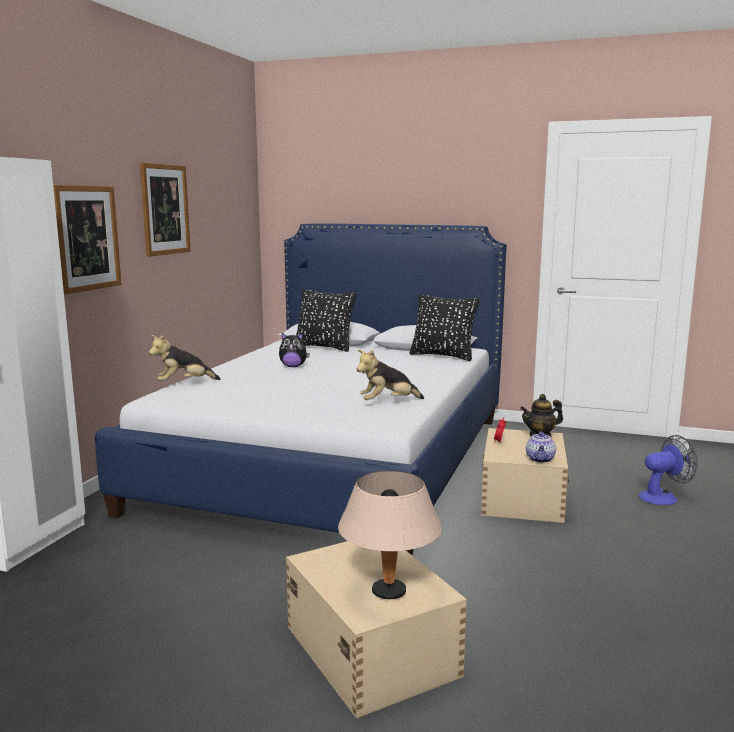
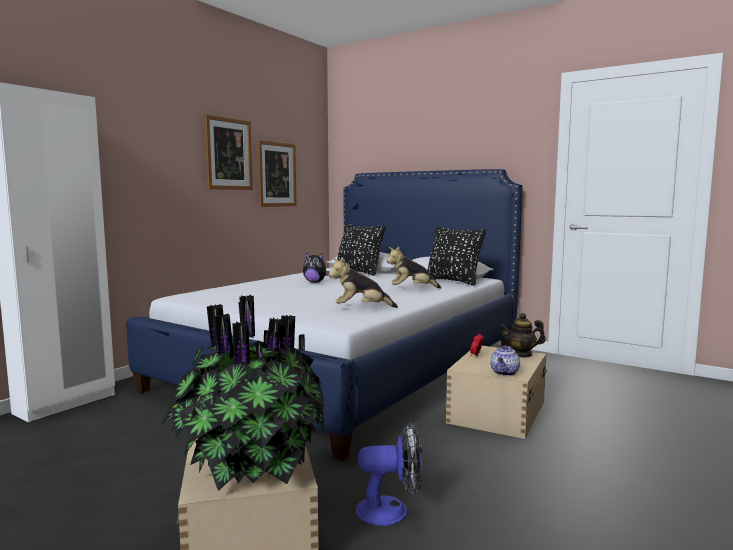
camera: 15 degrees right, 5 degrees down
(87, 238) = (147, 168): picture -> picture (277, 174)
(184, 383) = (214, 288): plush toy -> plush toy (412, 289)
(388, 591) = (249, 469): beige table lamp -> potted plant
(663, 497) = (648, 426): fan -> fan (391, 510)

